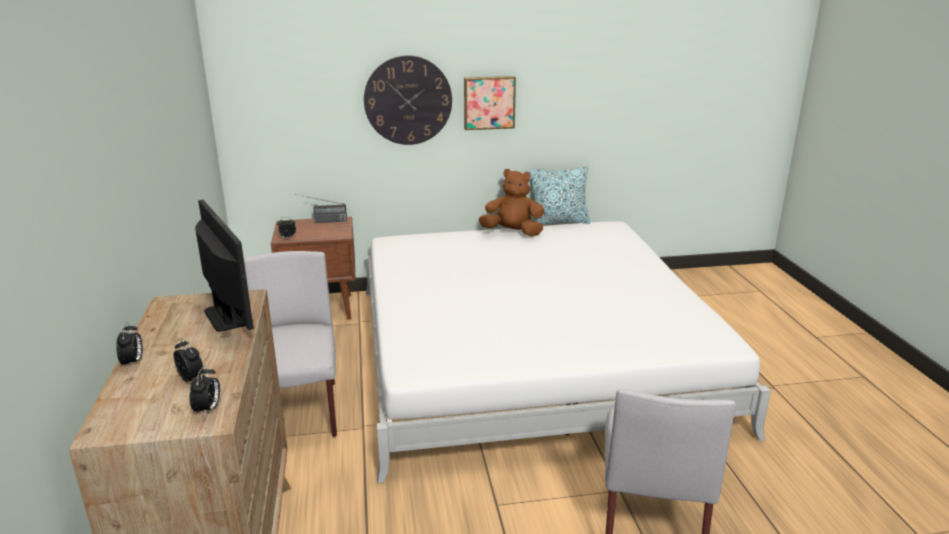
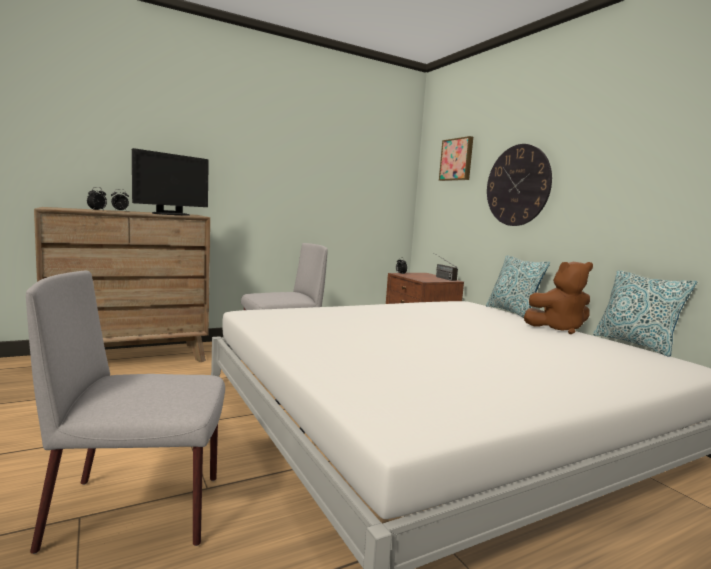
camera: 70 degrees right, 15 degrees down
(208, 409) = (61, 209): alarm clock -> none
(442, 231) = (512, 312): none -> pillow
(489, 102) = (585, 189): picture -> picture (457, 159)
(513, 232) = (558, 328): brown plush toy -> brown plush toy turned 90 degrees clockwise

